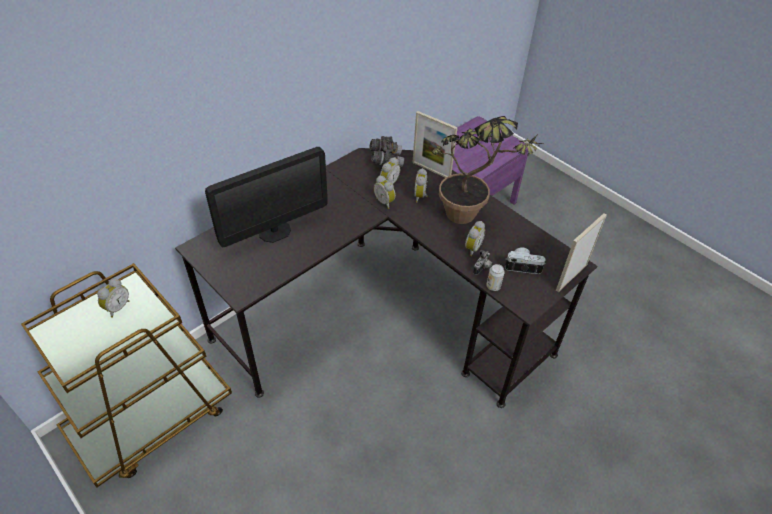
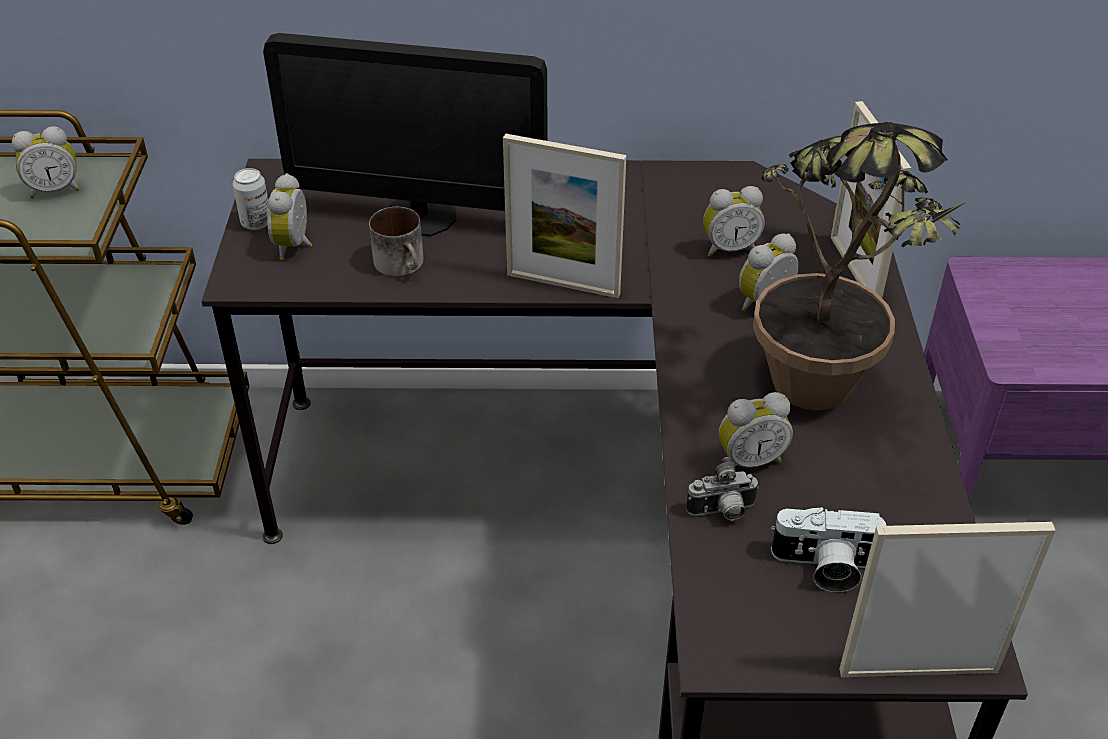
camera: 45 degrees right, 5 degrees down
(292, 252) = (404, 264): none -> mug
(353, 226) = (563, 284): none -> picture frame
(385, 202) = (679, 276): alarm clock -> alarm clock (296, 246)
(386, 160) = (779, 206): grey binoculars -> none
(493, 286) = (699, 560): can -> can (256, 223)
(523, 265) = (824, 567): camera -> camera turned 135 degrees clockwise

